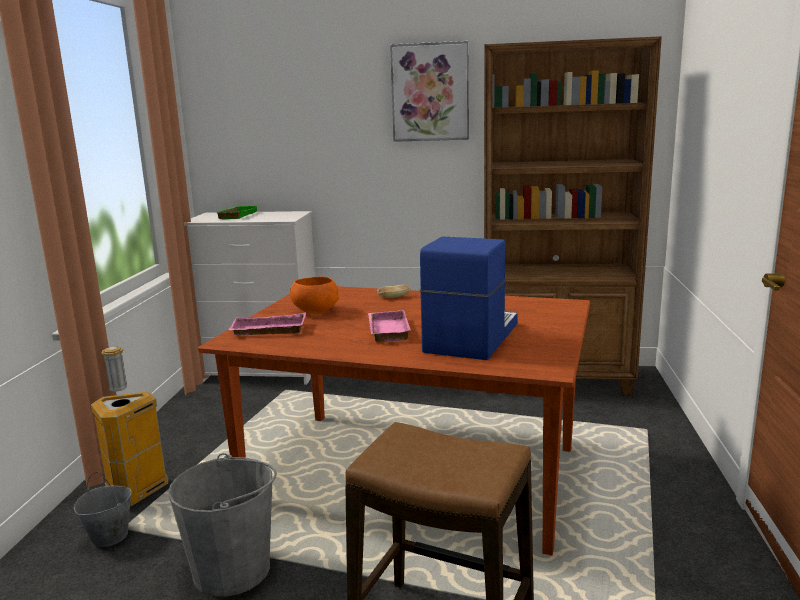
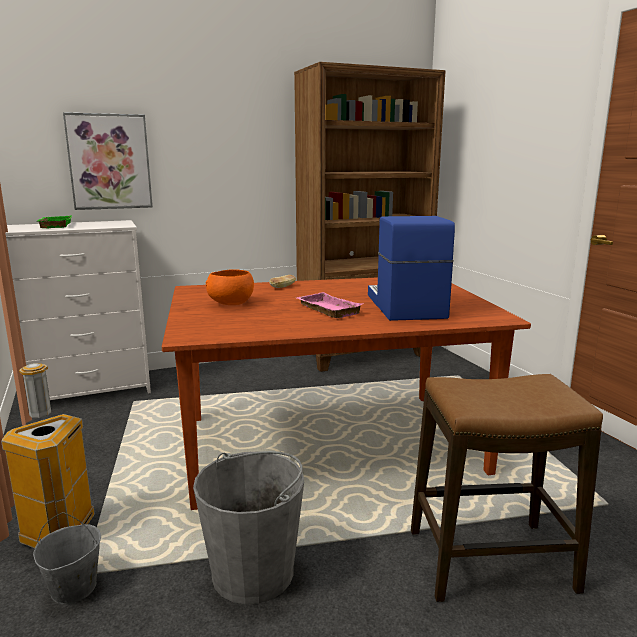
camera: 30 degrees left, 0 degrees up
(267, 331) = (213, 323): pink tray -> none
(430, 92) = (245, 107): picture -> picture (109, 162)

